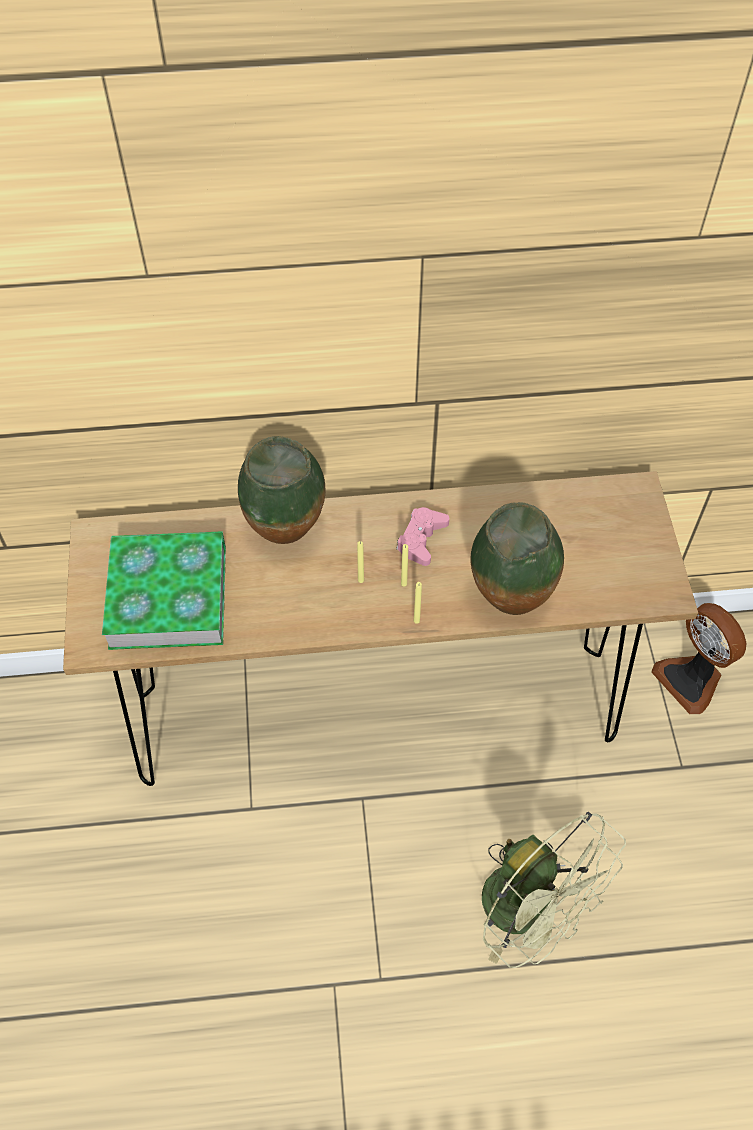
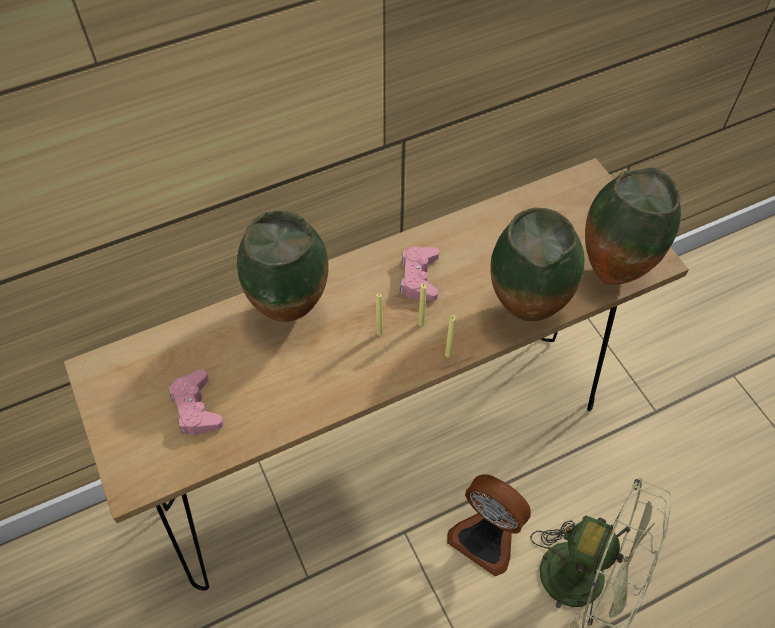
camera: 20 degrees left, 0 degrees up
(168, 596) = (196, 408): book -> pink game controller
(615, 592) = (611, 272): none -> vase
(691, 679) = (632, 336): fan -> fan (486, 537)

